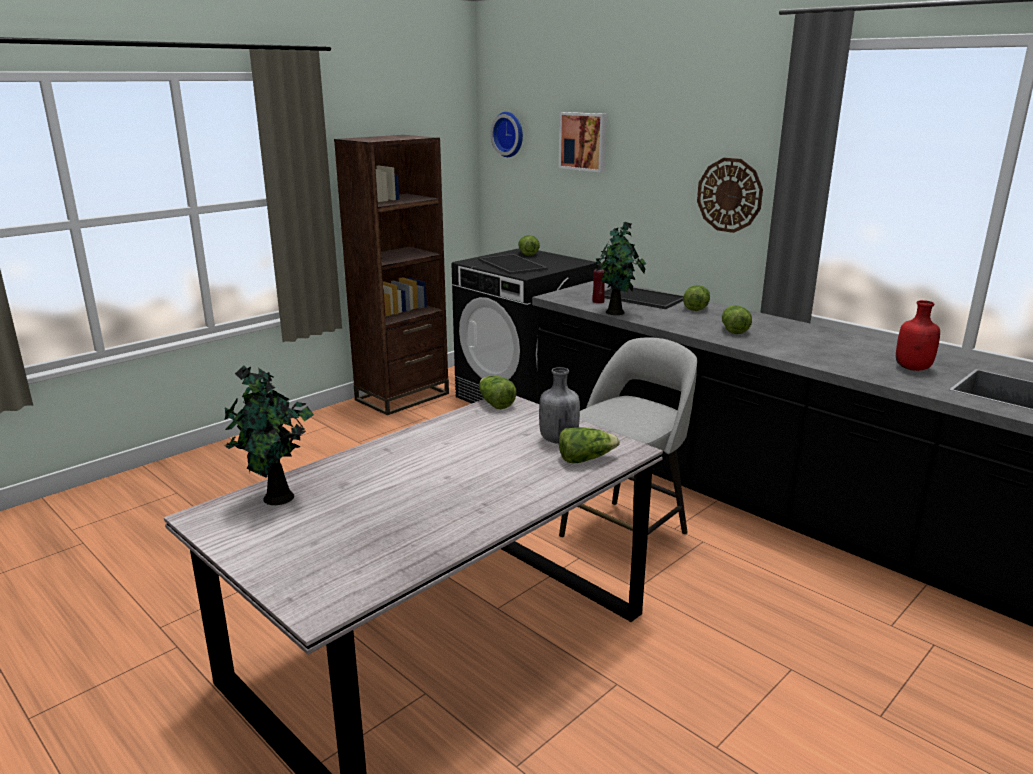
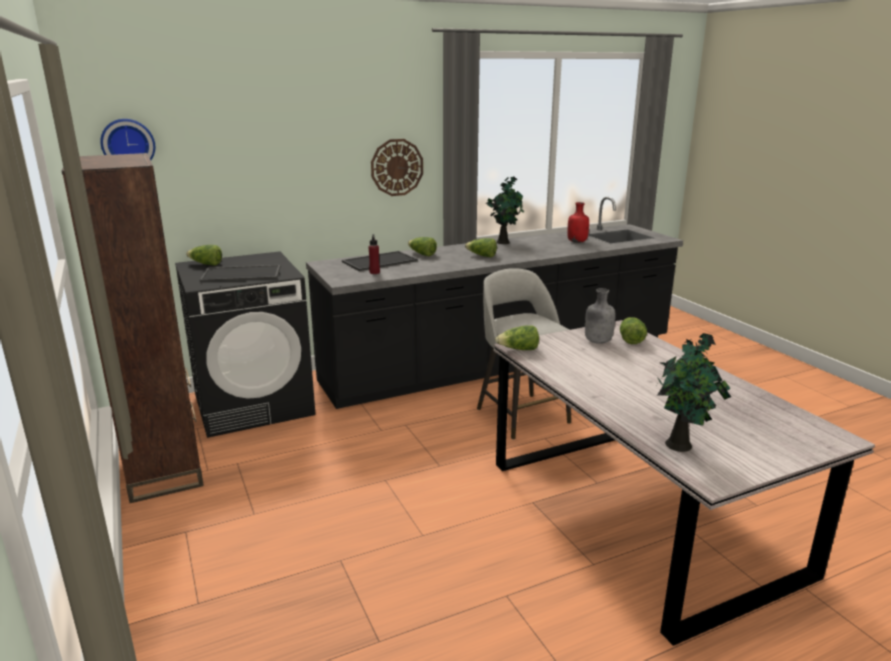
camera: 70 degrees left, 0 degrees up
(584, 141) = (241, 141): picture -> none
(616, 312) = (411, 273): potted plant -> potted plant (504, 242)

